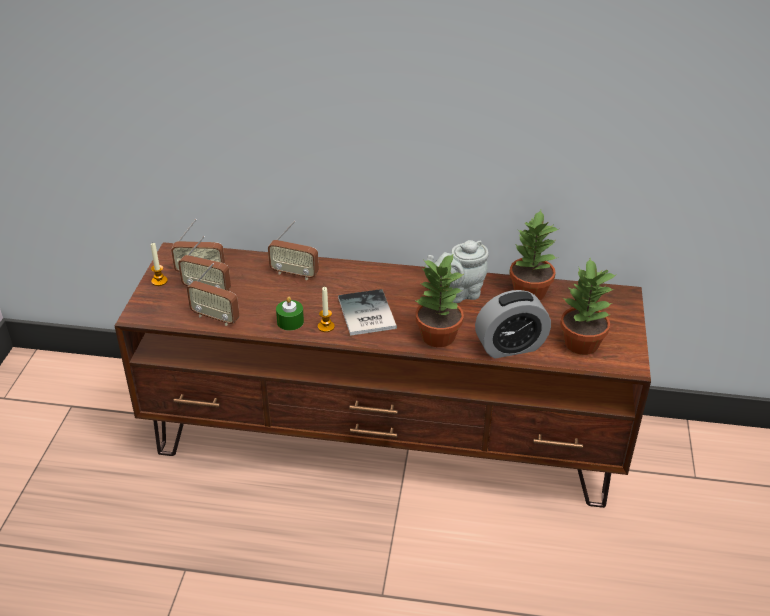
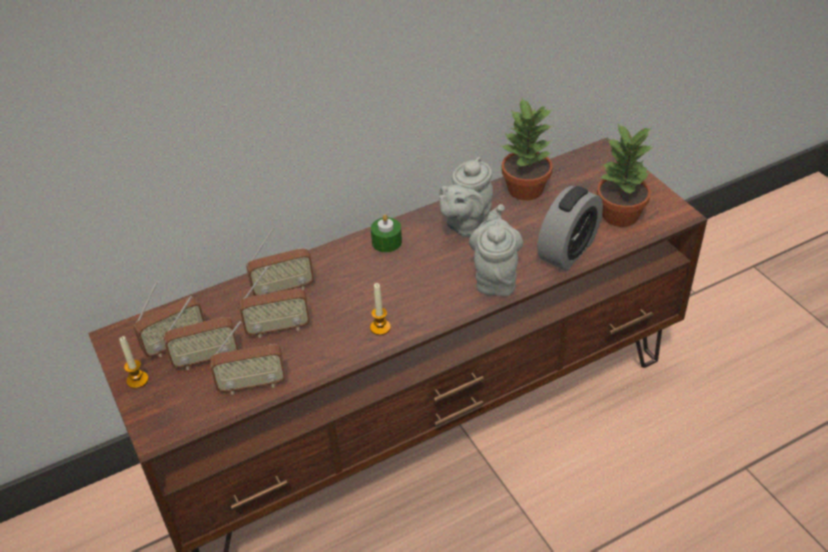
camera: 35 degrees left, 5 degrees up
(265, 294) = (278, 328): none -> radio
(290, 322) = (338, 343): green candle -> green candle (386, 242)
(365, 314) = (404, 293): book -> none
(437, 336) = (495, 277): potted plant -> grey teapot

